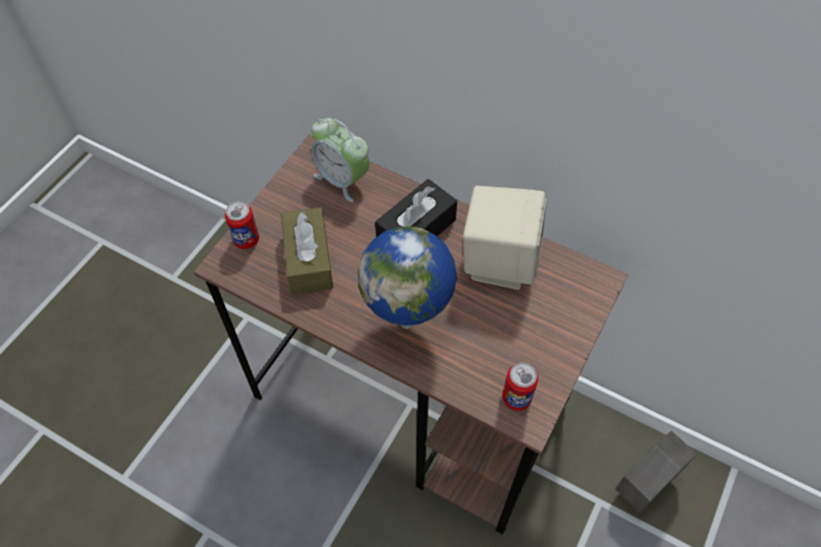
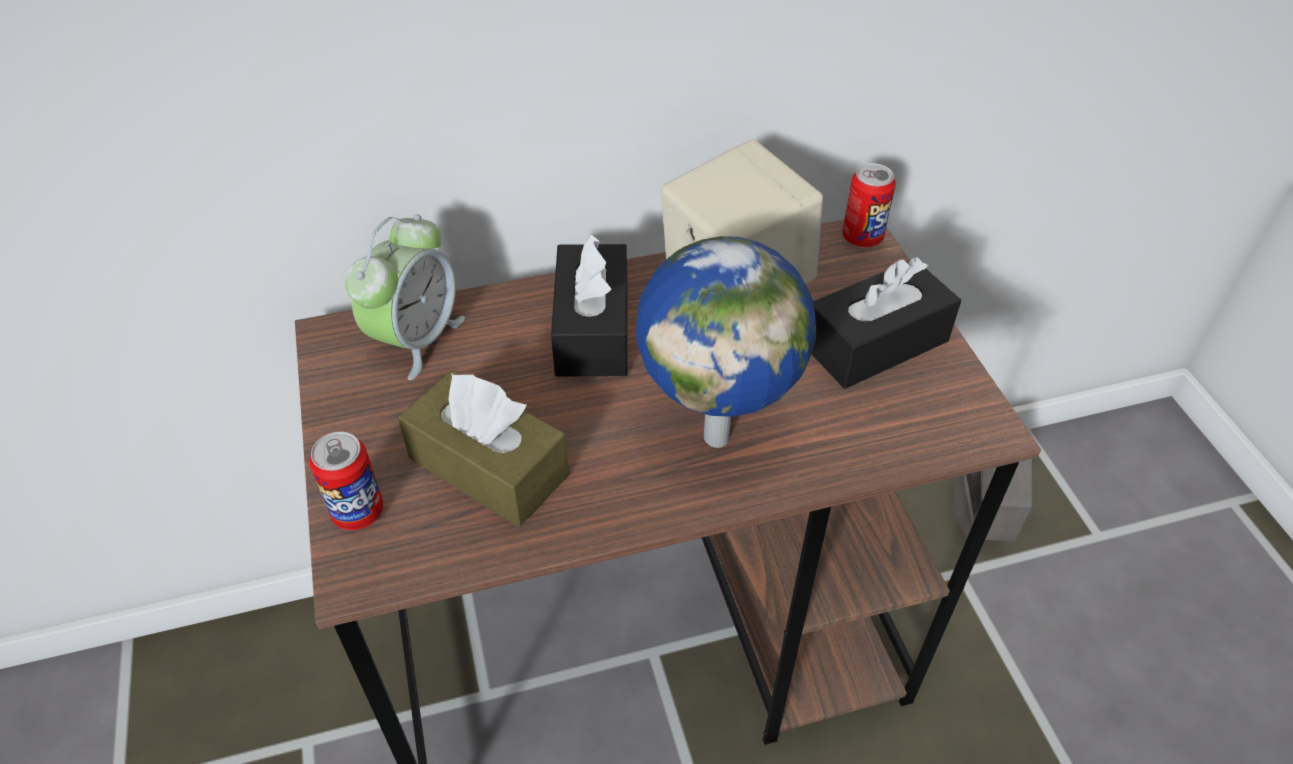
camera: 45 degrees left, 10 degrees down
(342, 179) = (416, 339): alarm clock -> alarm clock turned 60 degrees counterclockwise
(516, 398) = (943, 417): can -> can (862, 238)
(532, 339) = (875, 343): none -> black tissue box

